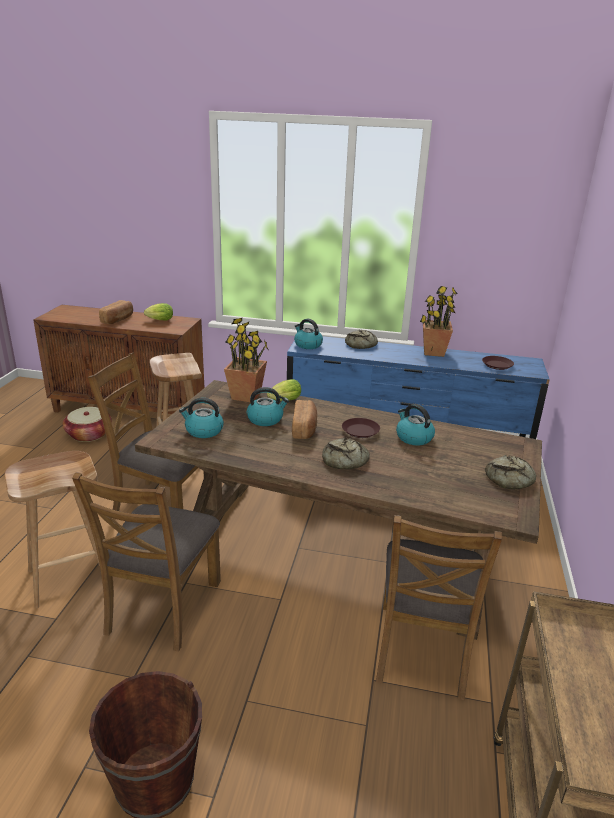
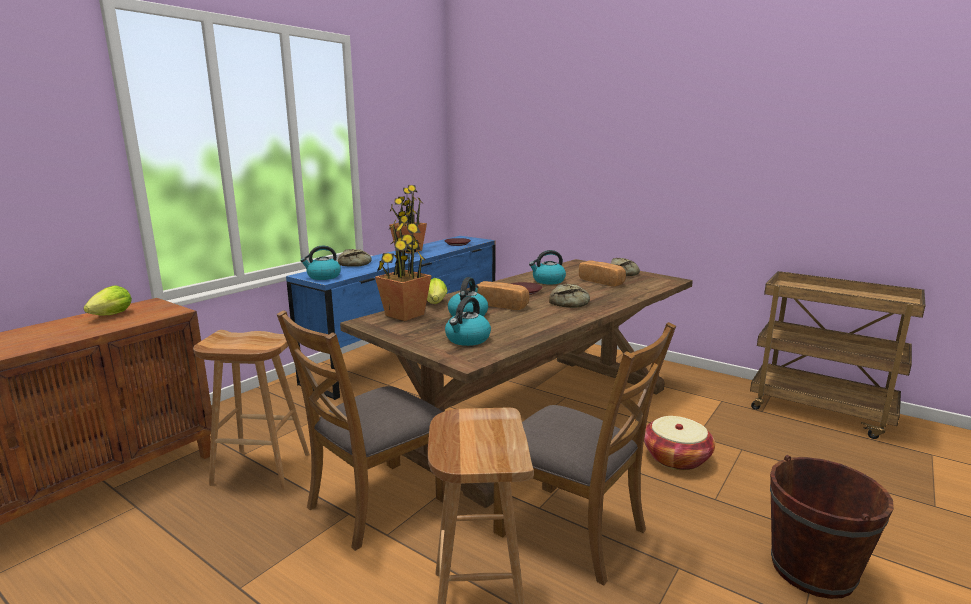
camera: 65 degrees left, 10 degrees down
(89, 434) = (86, 551): basket -> basket (676, 458)
(118, 319) = (38, 337): bread -> bread (602, 282)
(422, 649) = (668, 409): brown chair -> none

